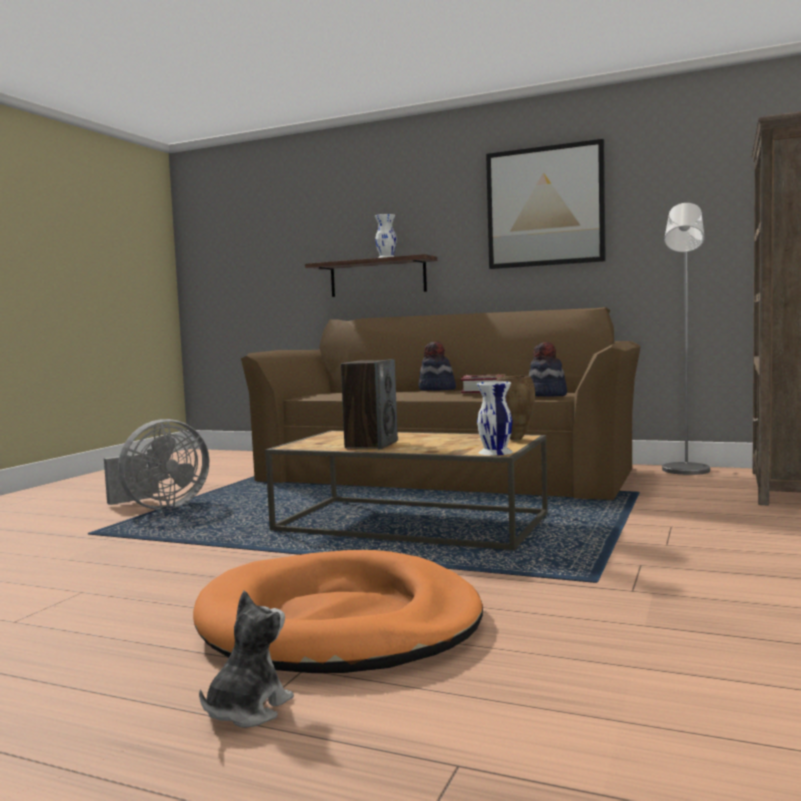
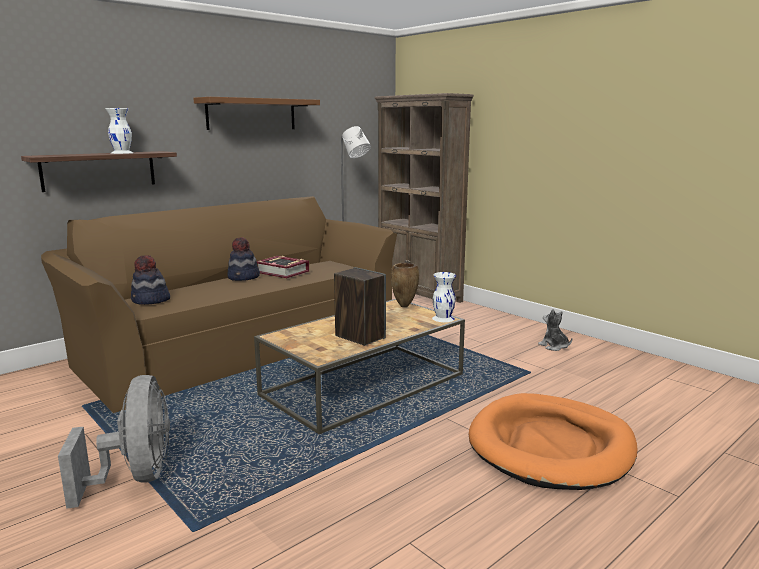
camera: 65 degrees left, 10 degrees up
(247, 710) = (665, 492): plush toy -> plush toy (554, 346)
(545, 207) = (251, 114): picture -> brown shelf
(546, 395) = (339, 268): hat -> hat (150, 300)

